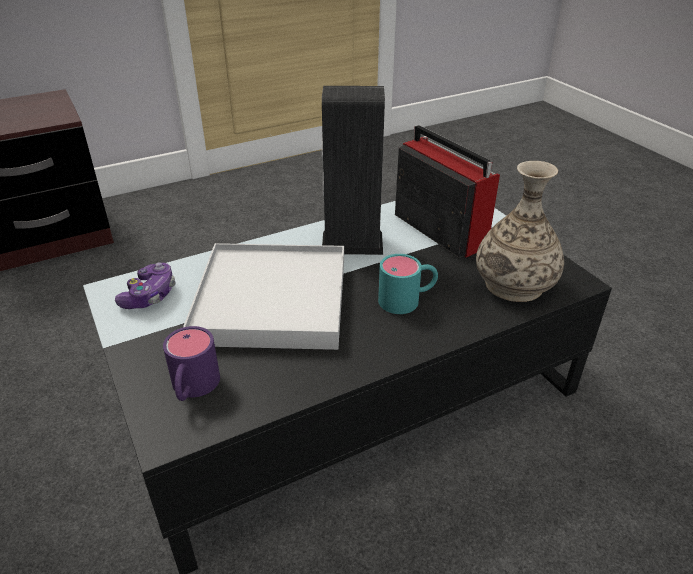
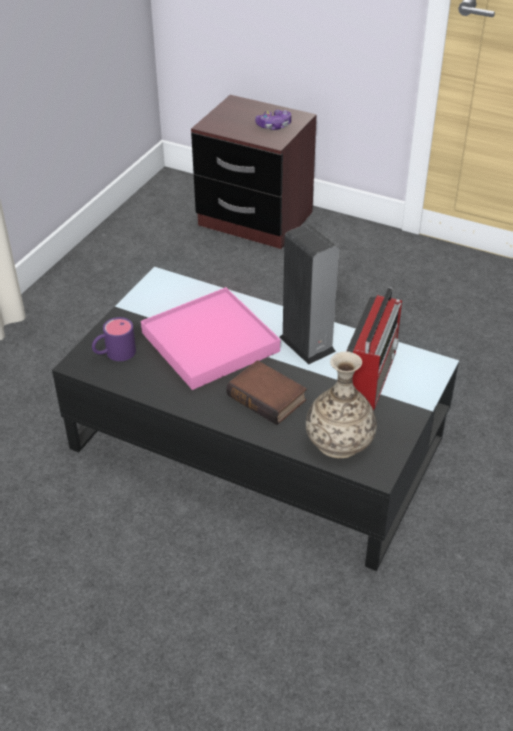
camera: 55 degrees right, 5 degrees up
(150, 295) = (168, 295): game controller -> game controller (274, 126)
(271, 301) = (209, 342): white tray -> pink tray
(407, 299) = (268, 397): turquoise mug -> book

